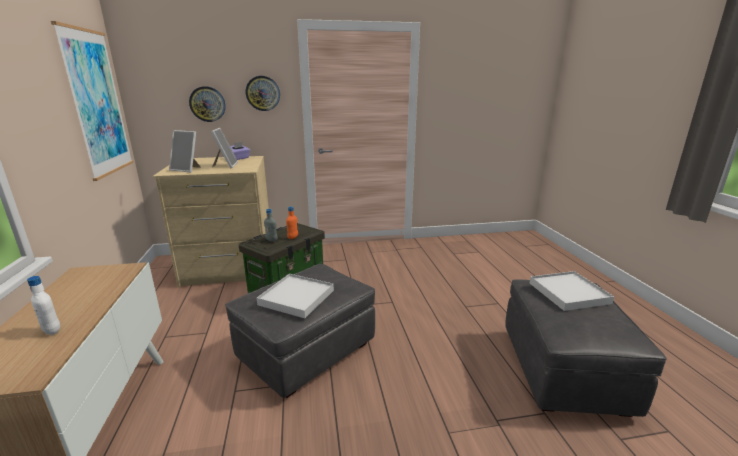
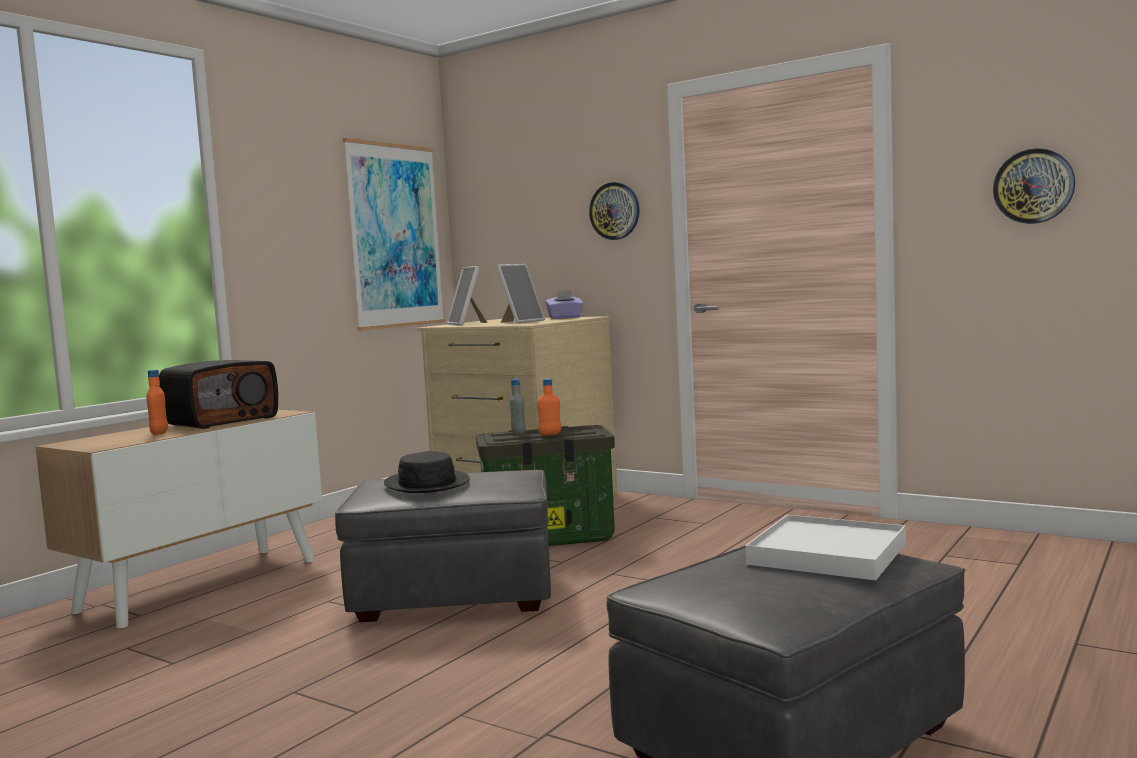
camera: 45 degrees right, 15 degrees down
(52, 330) = (159, 433): white bottle -> orange bottle
(81, 294) = (222, 421): none -> radio
(207, 104) = (542, 234): wall clock -> wall clock (1033, 186)
(296, 297) = (427, 483): white tray -> black hat

